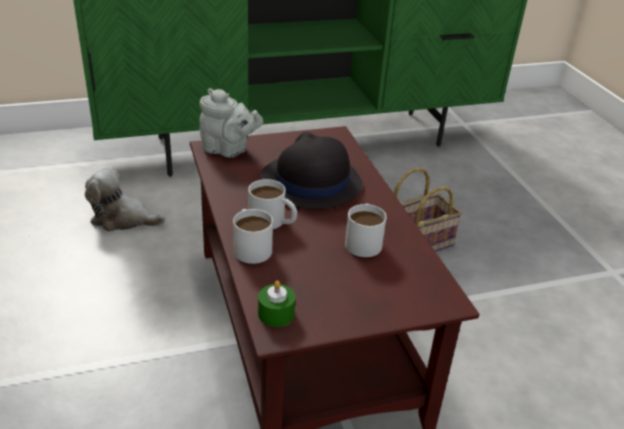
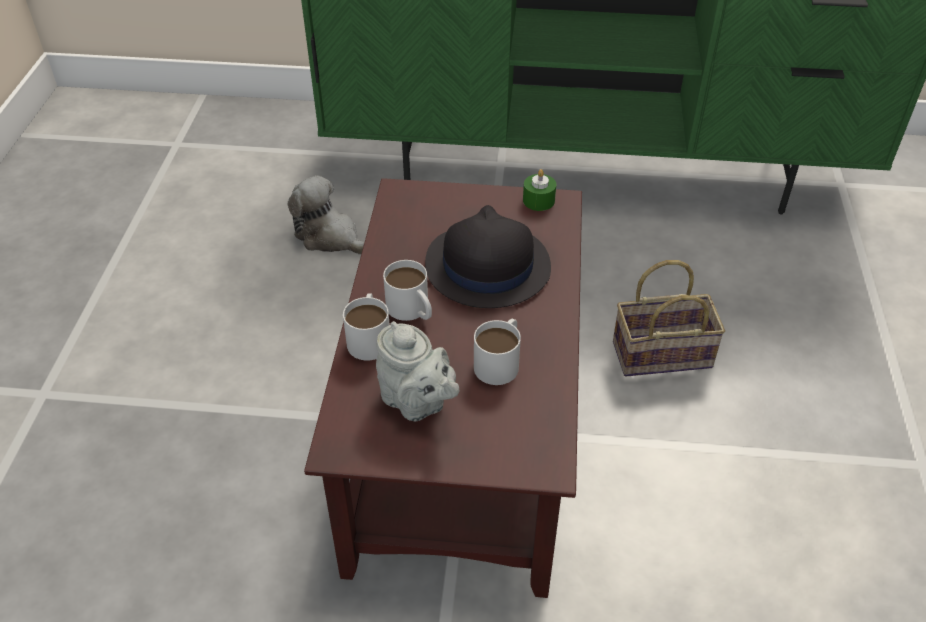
camera: 25 degrees right, 10 degrees up
(228, 150) = (417, 200): grey teapot -> grey teapot (416, 403)
(276, 314) = (349, 428): green candle -> green candle (538, 200)

